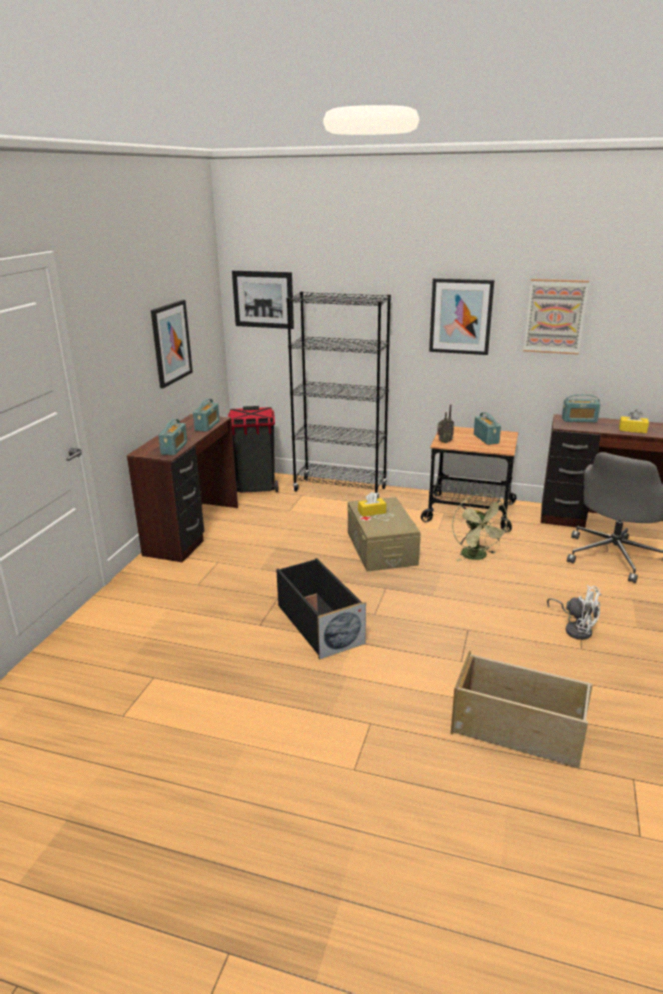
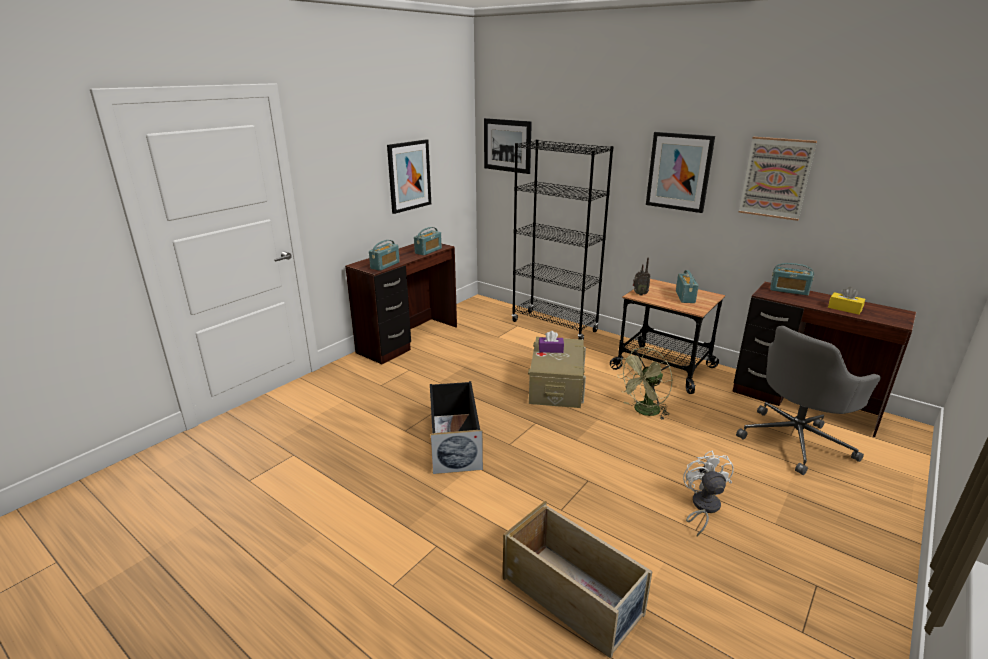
camera: 20 degrees right, 0 degrees up
(256, 488) = (482, 313): black trash can -> none
(372, 512) = (551, 349): yellow tissue box -> purple tissue box
(477, 557) = (644, 412): green fan -> green fan turned 45 degrees clockwise
(575, 628) = (702, 507): white fan -> white fan turned 150 degrees counterclockwise

